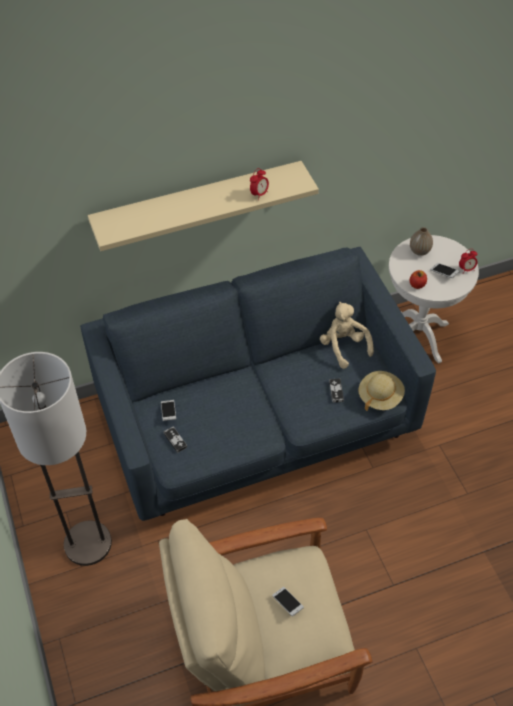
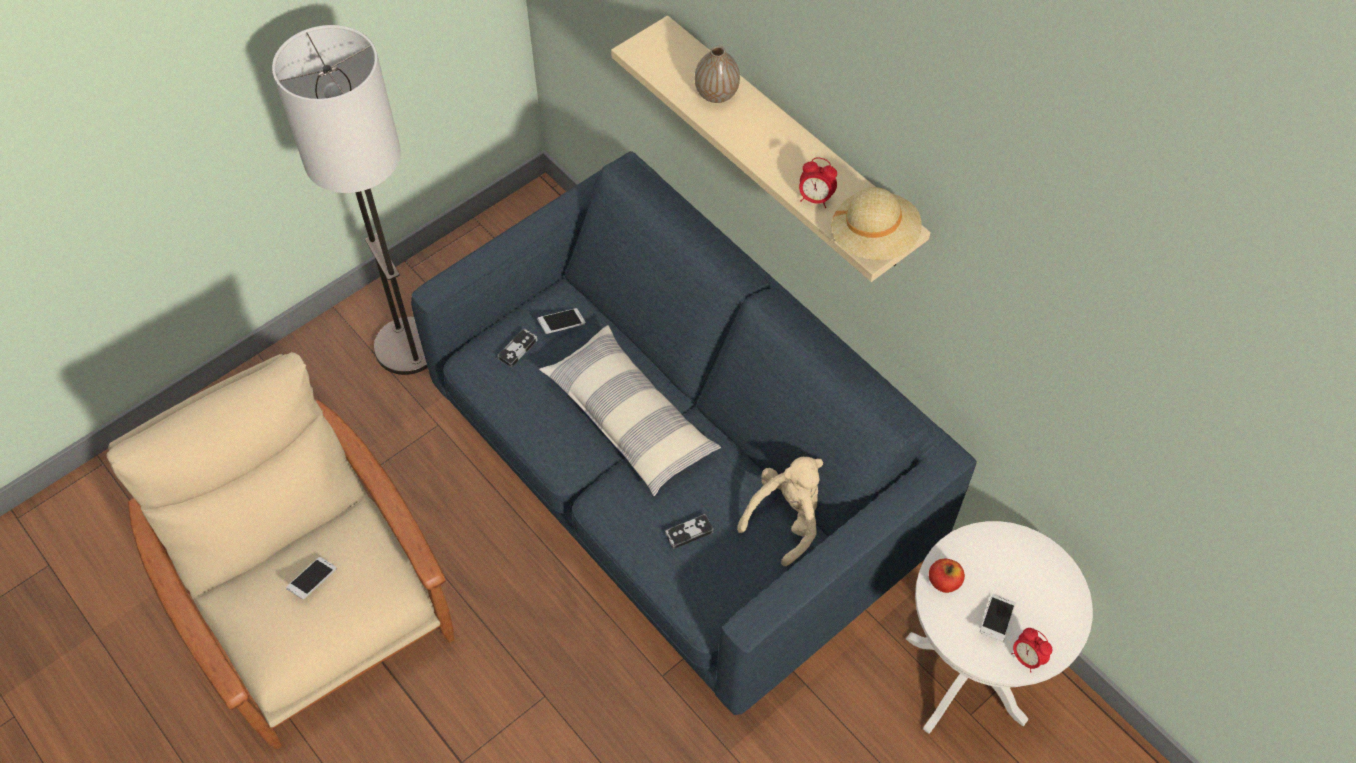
camera: 70 degrees right, 5 degrees up
(251, 397) = (630, 419): none -> pillow
(380, 396) = (706, 601): beige hat -> beige hat (874, 239)
(419, 251) = (1030, 566): vase -> vase (716, 94)

